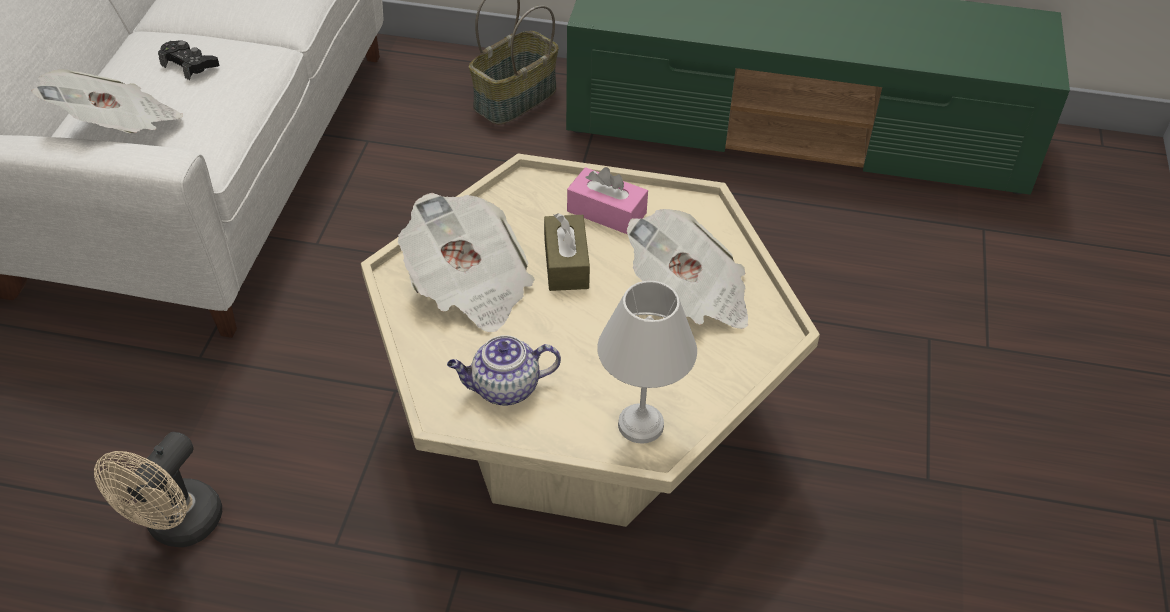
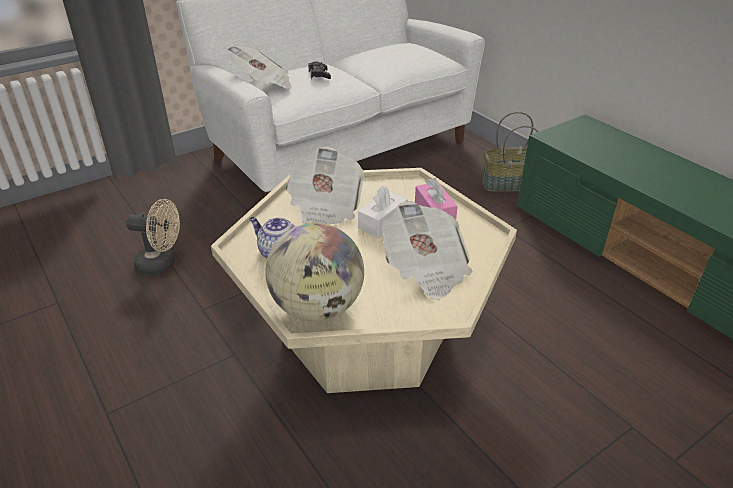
camera: 45 degrees right, 10 degrees down
(177, 528) = (162, 264): beige fan -> beige fan turned 150 degrees counterclockwise
(566, 263) = (382, 222): brown tissue box -> white tissue box
(643, 424) = (317, 308): white table lamp -> globe

